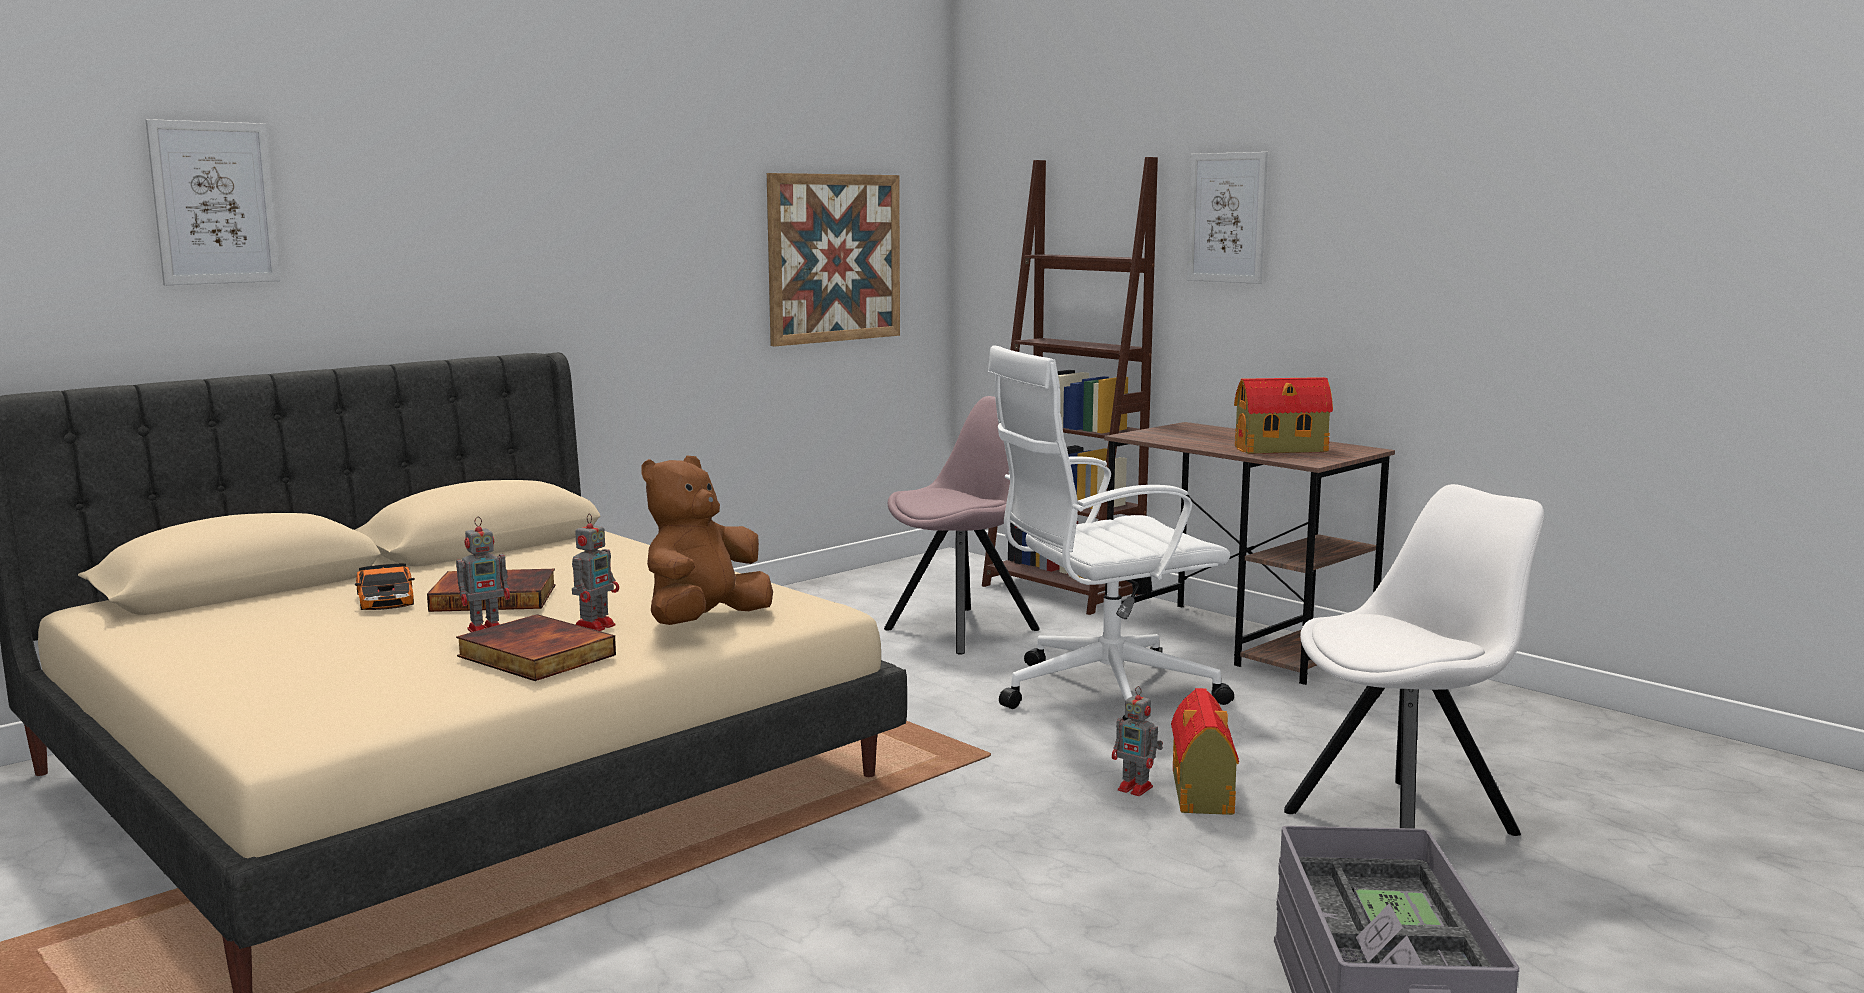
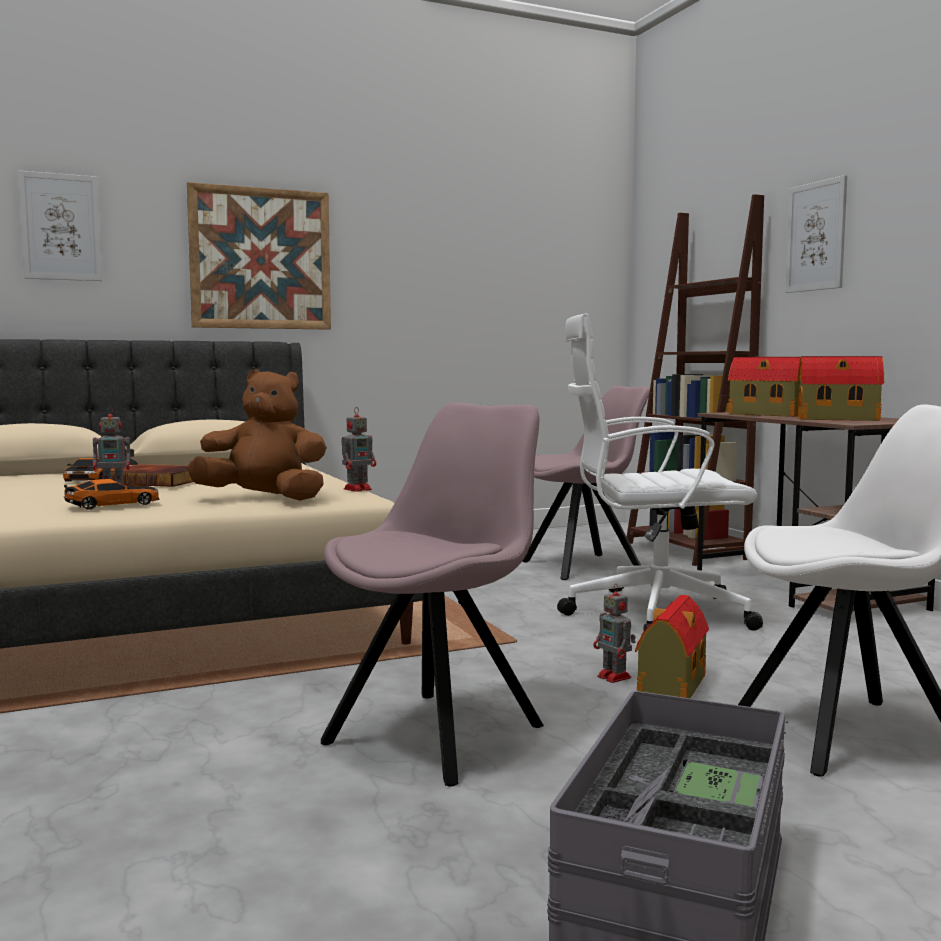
camera: 20 degrees right, 5 degrees down
(533, 656) = (112, 504): book -> toy car
(596, 625) = (190, 496): toy robot -> toy robot (358, 489)
(704, 622) = (264, 499): brown plush toy -> brown plush toy turned 45 degrees clockwise
(834, 258) = (528, 293): picture -> picture (260, 259)
(1022, 890) = (437, 734): none -> pink chair
(1187, 438) = (764, 414): none -> toy house

